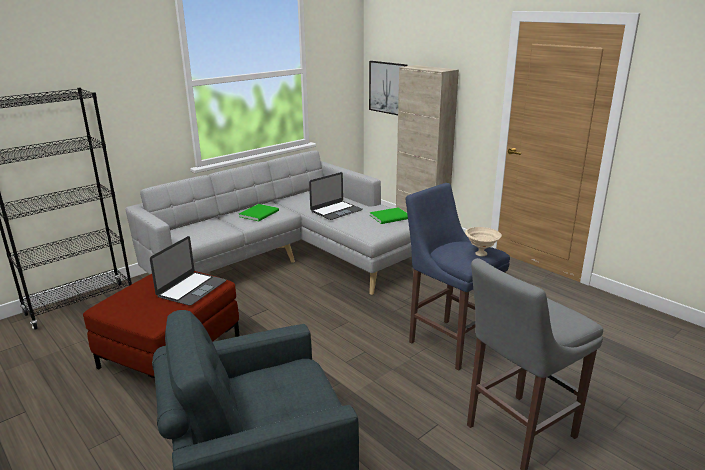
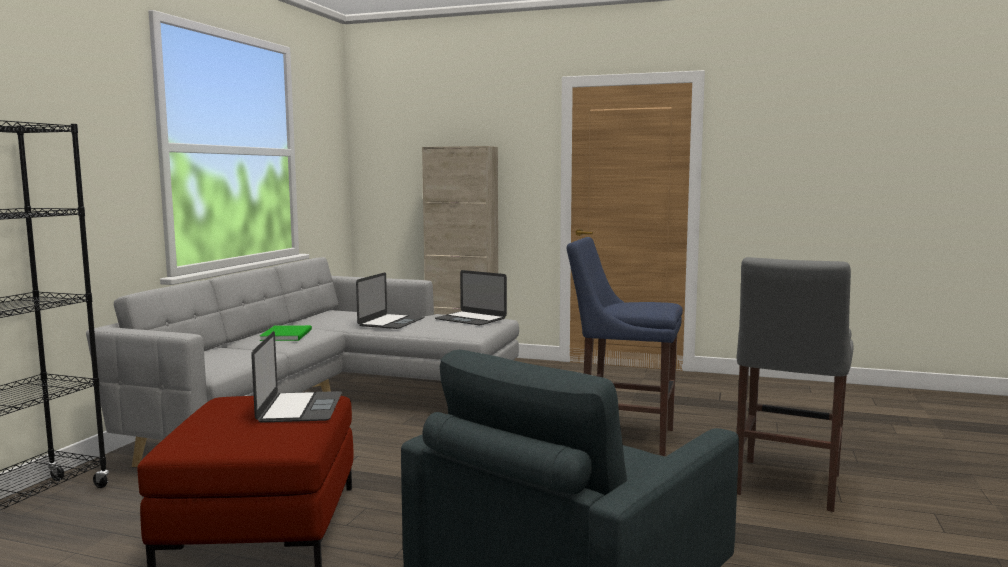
camera: 30 degrees left, 15 degrees down
(388, 88) = (391, 181): picture -> none
(391, 217) = (470, 319): green book -> laptop
(481, 253) = (659, 304): beige bowl -> none

